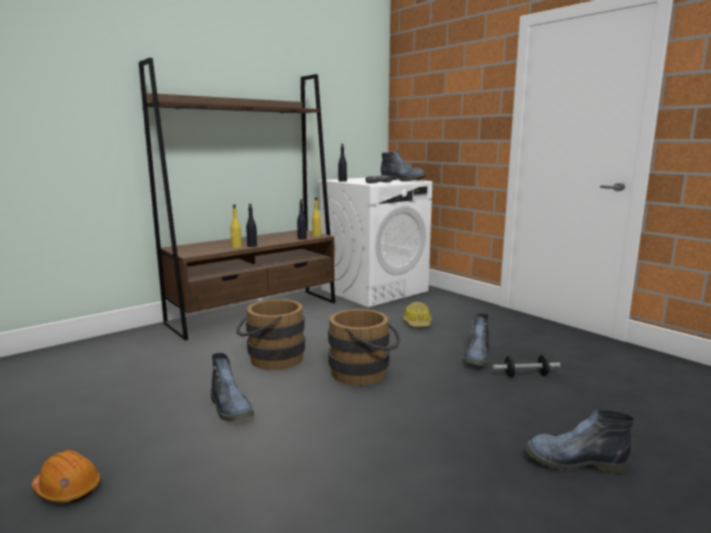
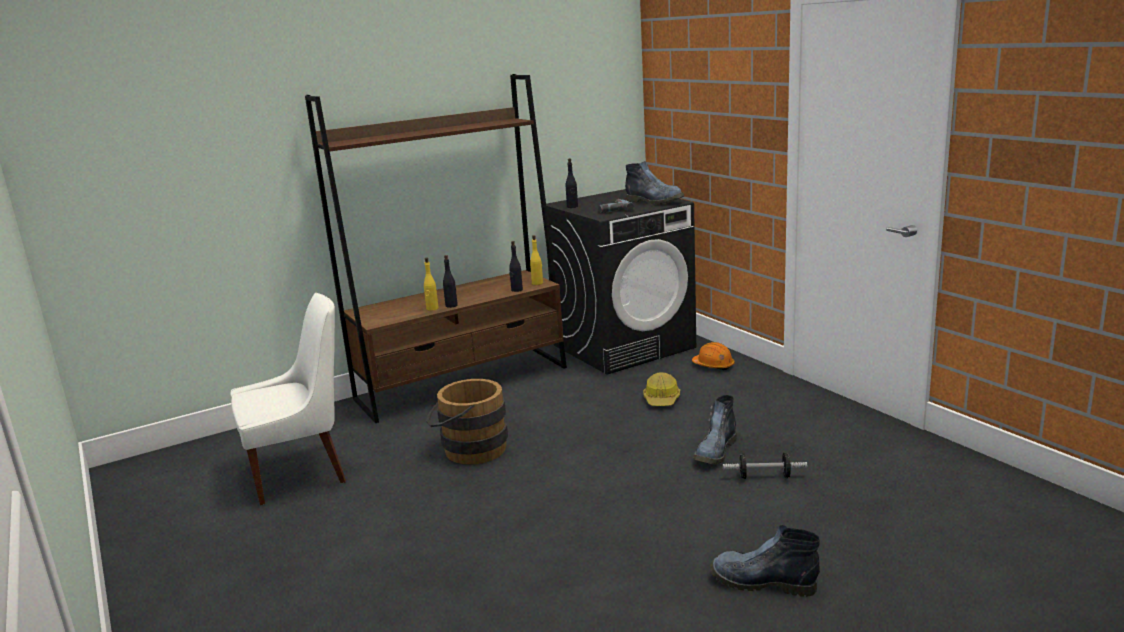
camera: 10 degrees right, 5 degrees up
(67, 488) = (254, 588): orange hard hat -> orange hard hat (713, 365)
(119, 378) = (302, 472): none -> white chair
(231, 409) = (415, 511): boot -> none
(364, 373) = (572, 470): brown bucket -> none
(374, 290) = (624, 346): white washing machine -> black washing machine

